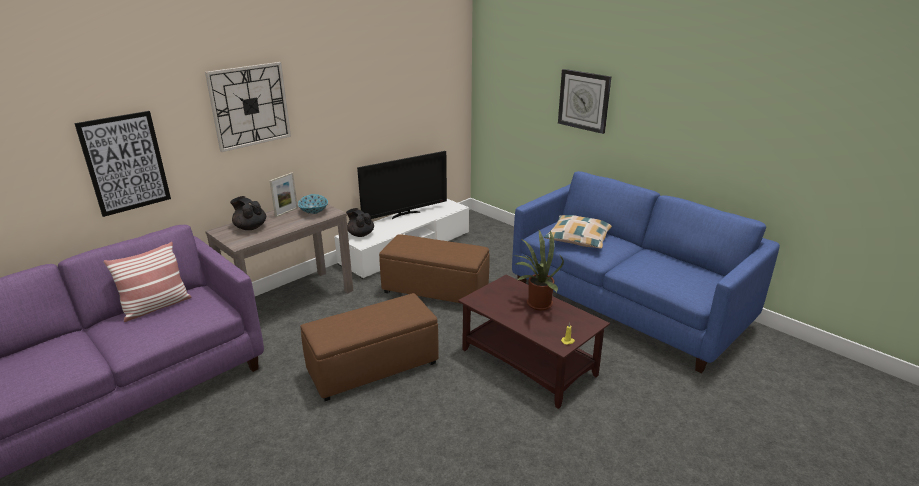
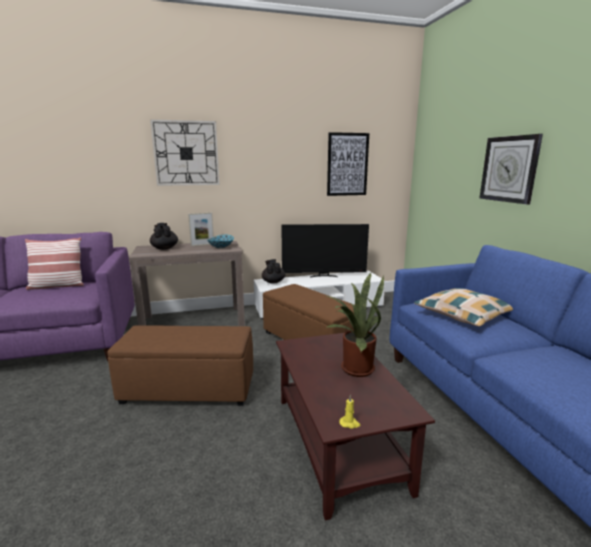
camera: 30 degrees right, 10 degrees down
(125, 163) = (80, 179): picture -> picture (347, 164)

